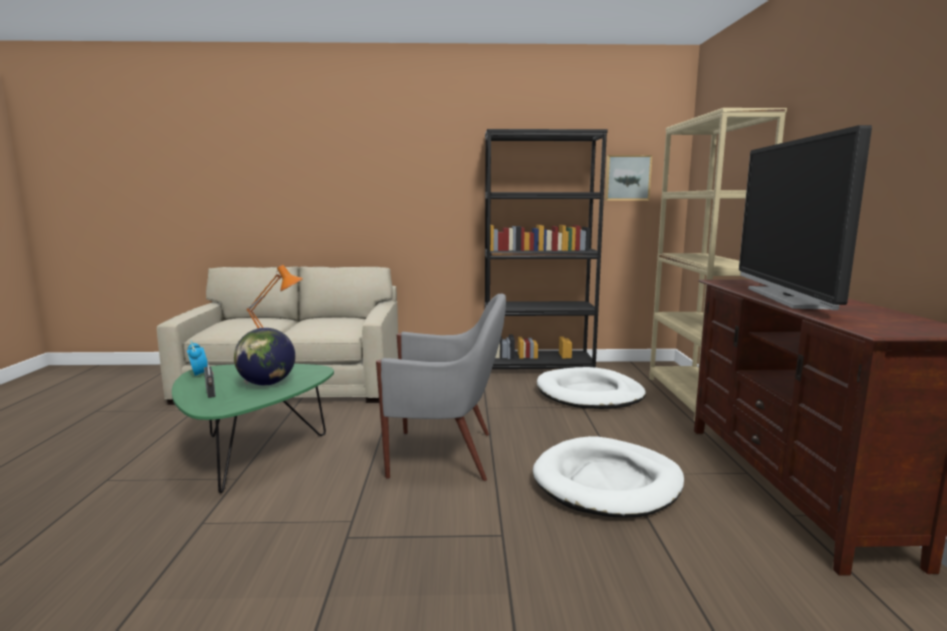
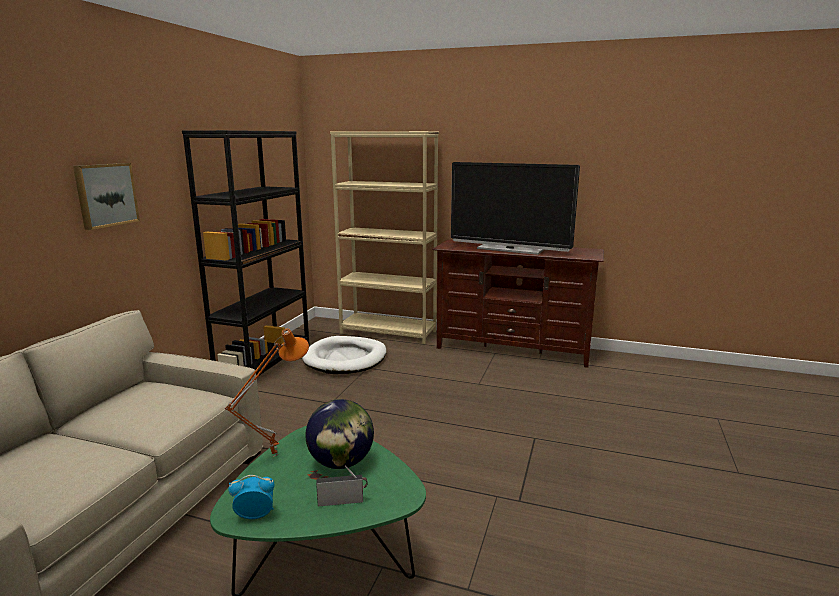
camera: 70 degrees left, 5 degrees up
(444, 455) = (410, 438): grey armchair -> none
(607, 482) = (486, 390): white dog bed -> none
(627, 178) = (278, 170): picture -> picture (105, 195)

